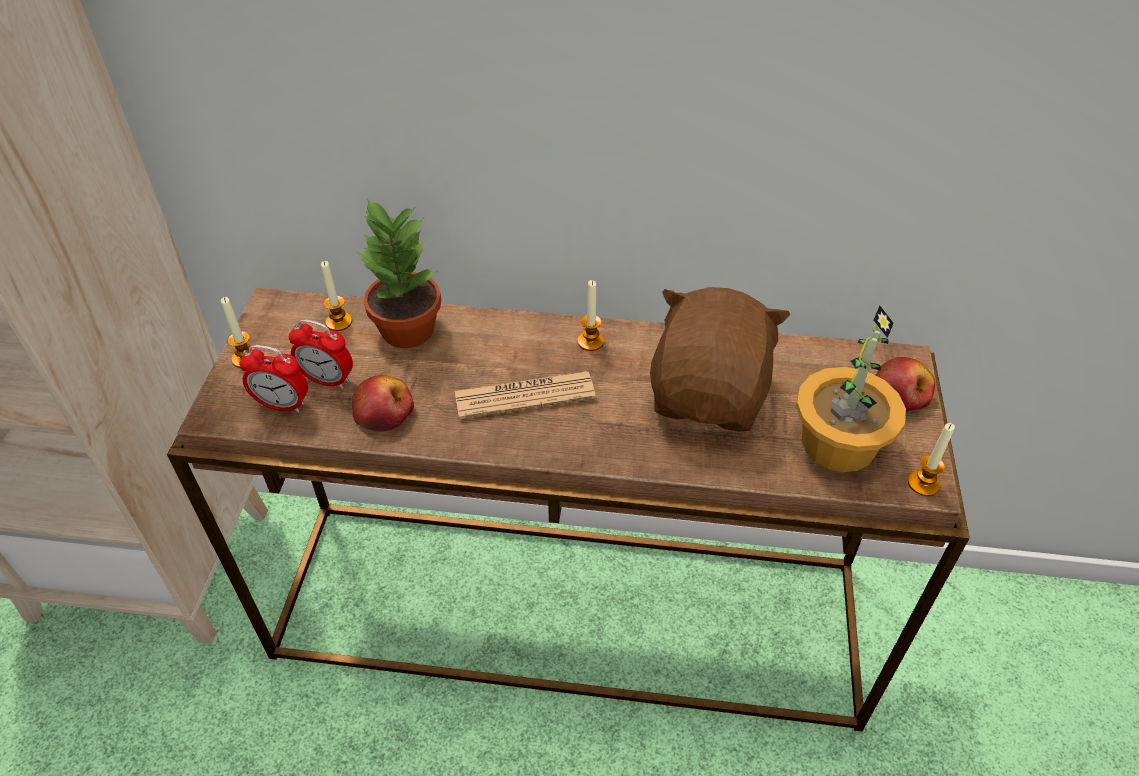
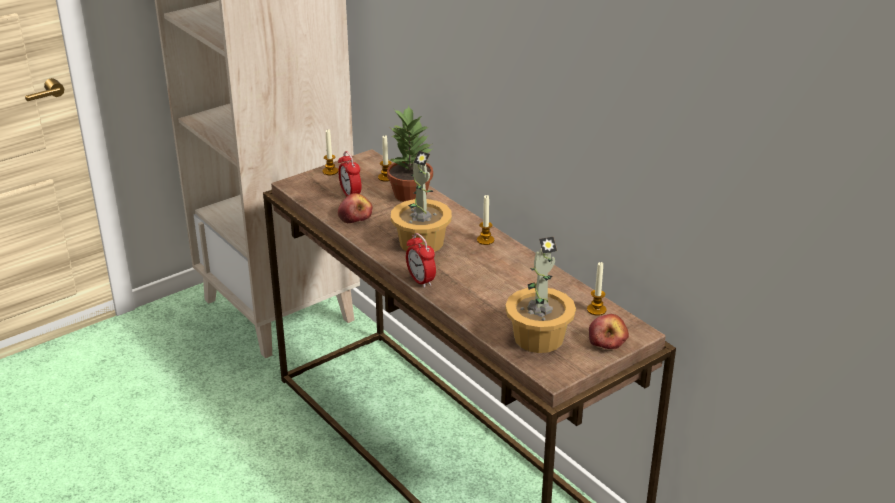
camera: 45 degrees right, 15 degrees down
(282, 405) = (321, 194): alarm clock -> alarm clock (421, 280)
(524, 395) = (422, 242): newspaper -> potted plant
(710, 394) = (508, 288): brown plush toy -> none
(923, 484) = (553, 374): candle -> candle (596, 310)

